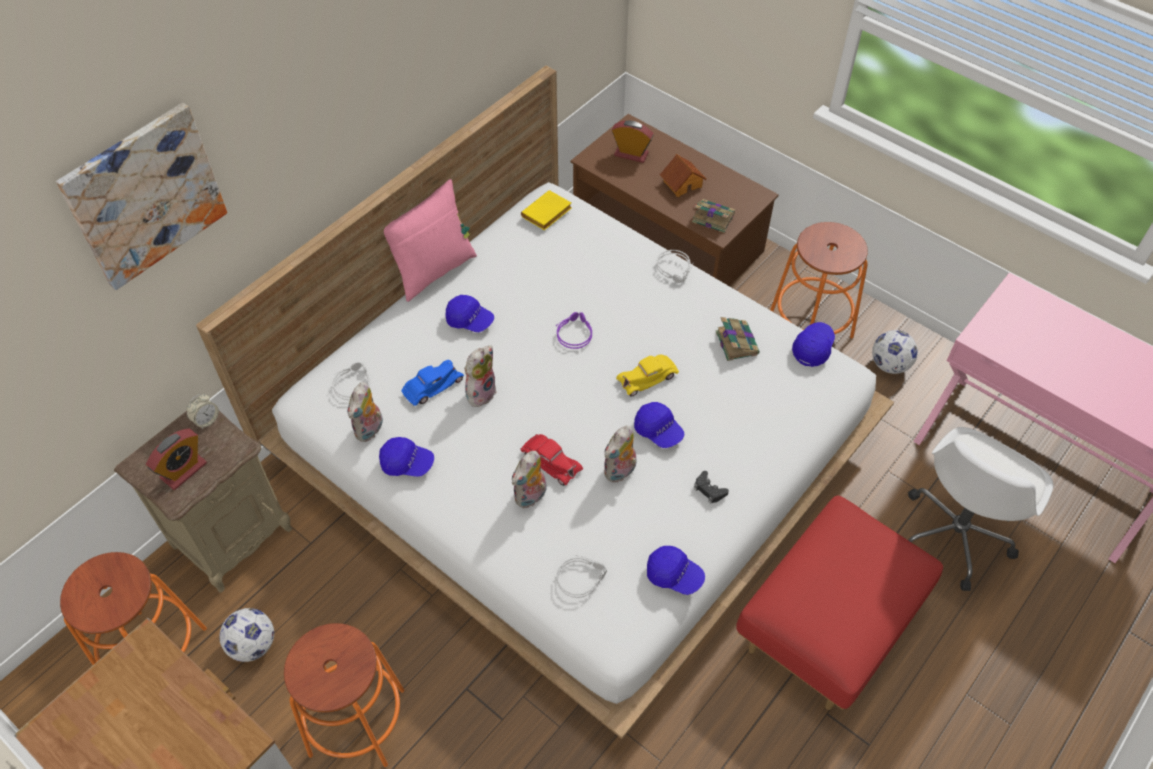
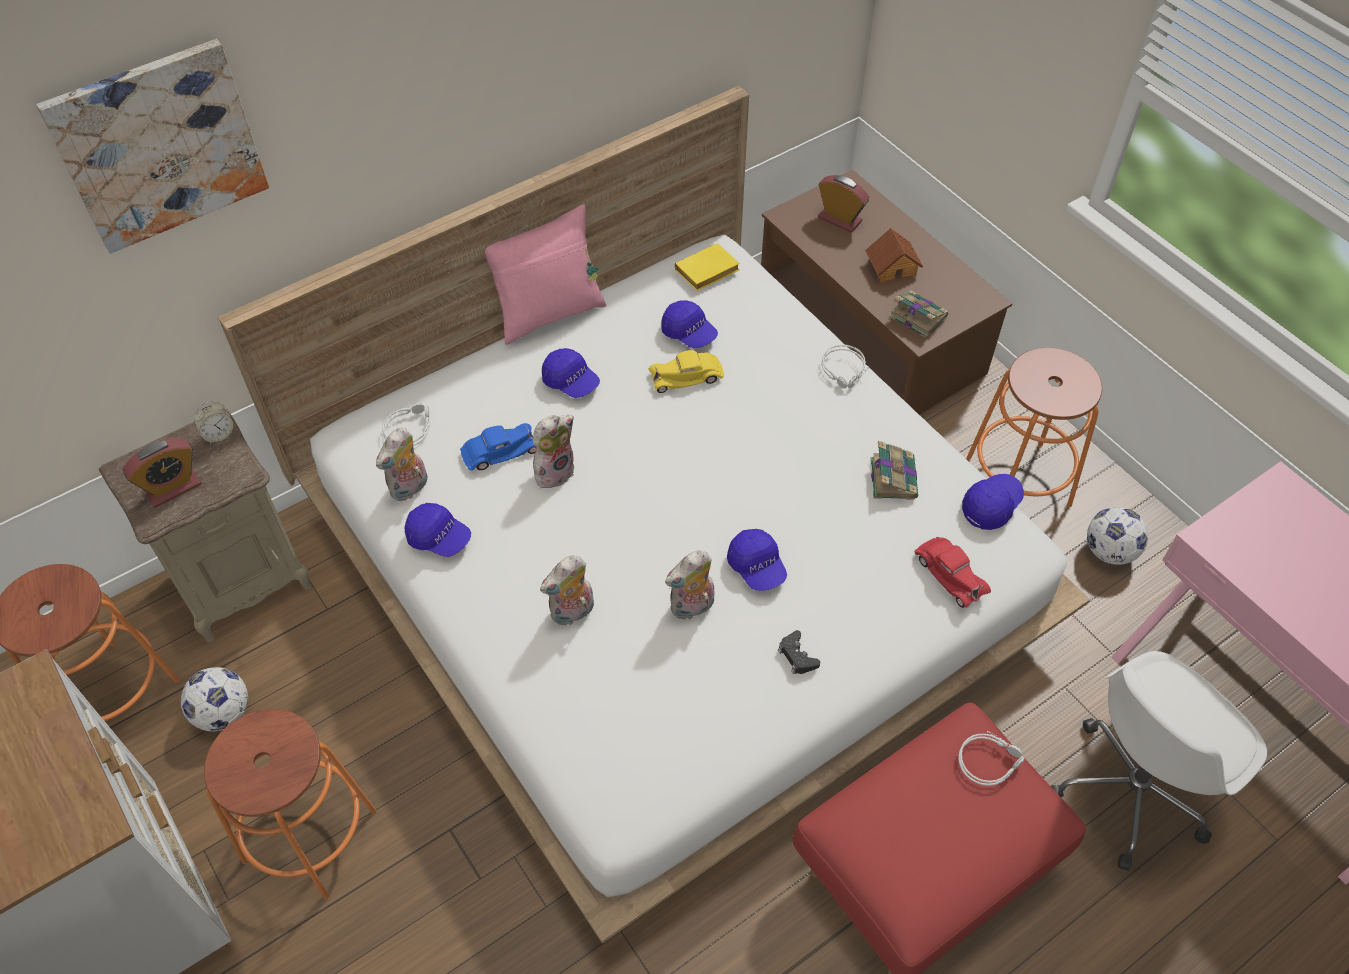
camera: 15 degrees right, 0 degrees up
(551, 461) = (611, 575): red toy car -> red toy car (950, 574)
(573, 333) = (691, 423): purple headphones -> none
(581, 577) = (600, 727): grey headphones -> grey headphones (989, 760)
(647, 377) = (765, 497): yellow toy car -> yellow toy car (686, 376)
(674, 575) = (717, 753): blue cap -> blue cap (689, 333)

